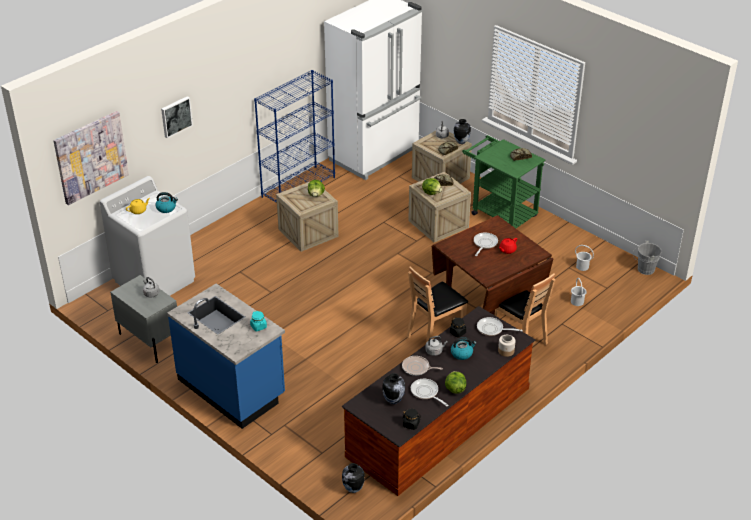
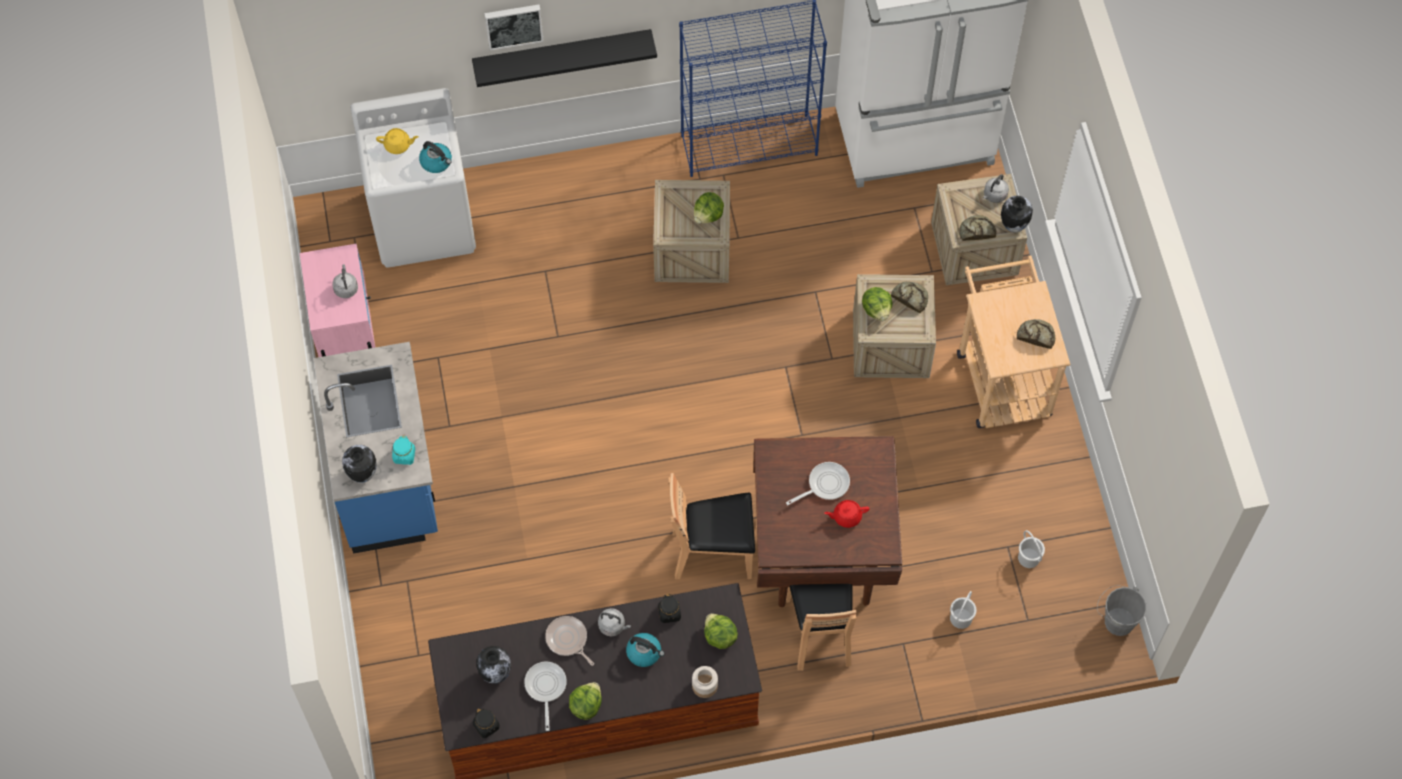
camera: 35 degrees right, 25 degrees up
(91, 157) = (343, 52): picture -> none
(150, 340) = (346, 329): grey nightstand -> pink nightstand
(201, 138) = (562, 54): none -> black shelf
(353, 489) = (412, 736): vase -> vase (362, 474)
(492, 329) = (719, 636): frying pan -> lettuce
(499, 212) = (1001, 375): green cart -> beige cart

